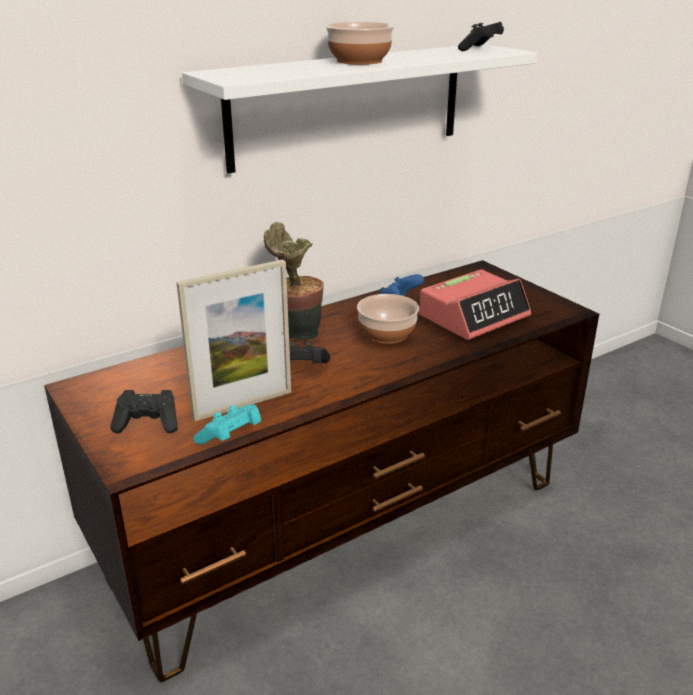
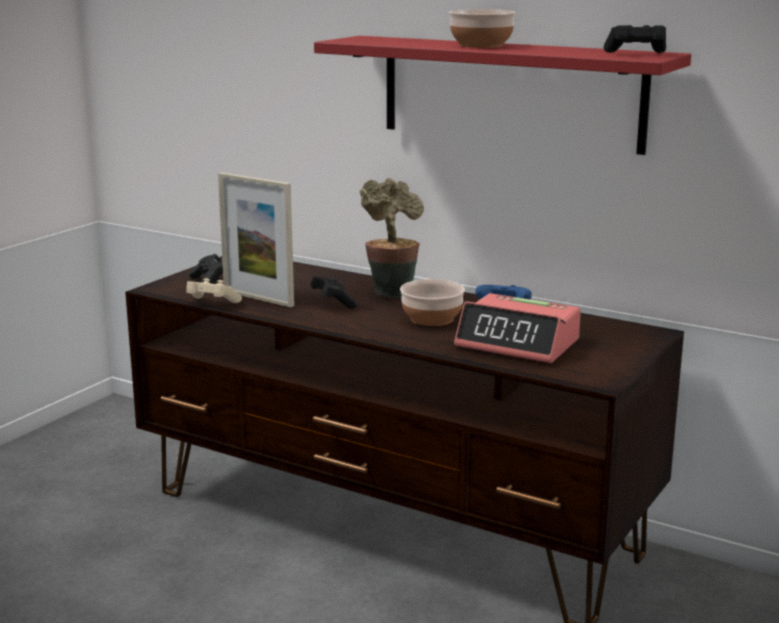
camera: 65 degrees right, 10 degrees down
(230, 437) = (211, 303): turquoise game controller -> beige game controller
(348, 105) = (510, 92): white shelf -> red shelf

